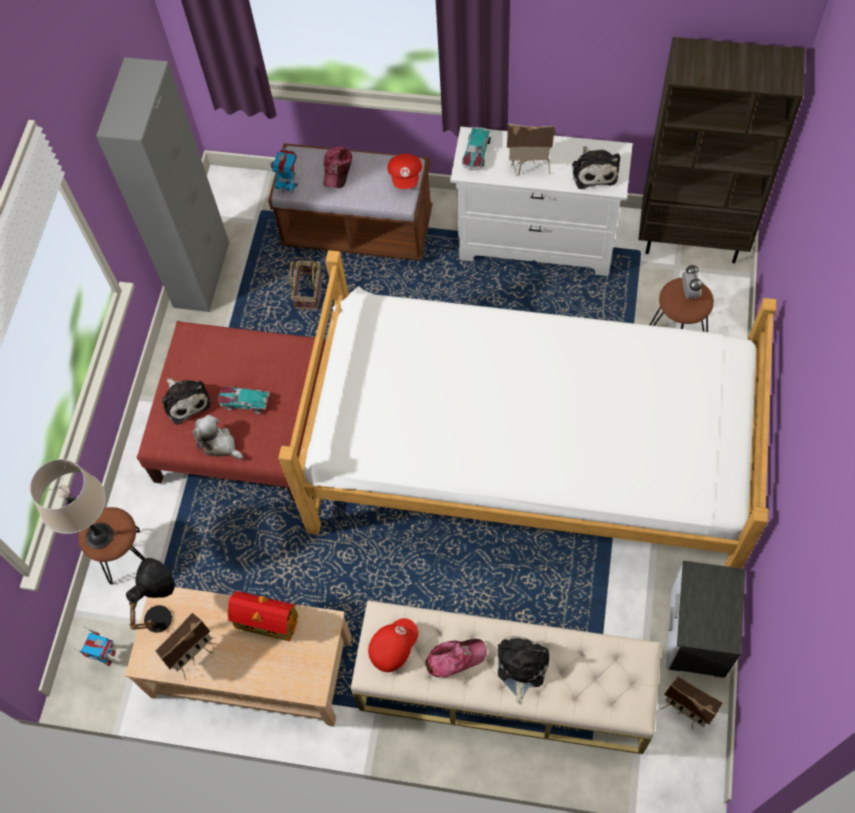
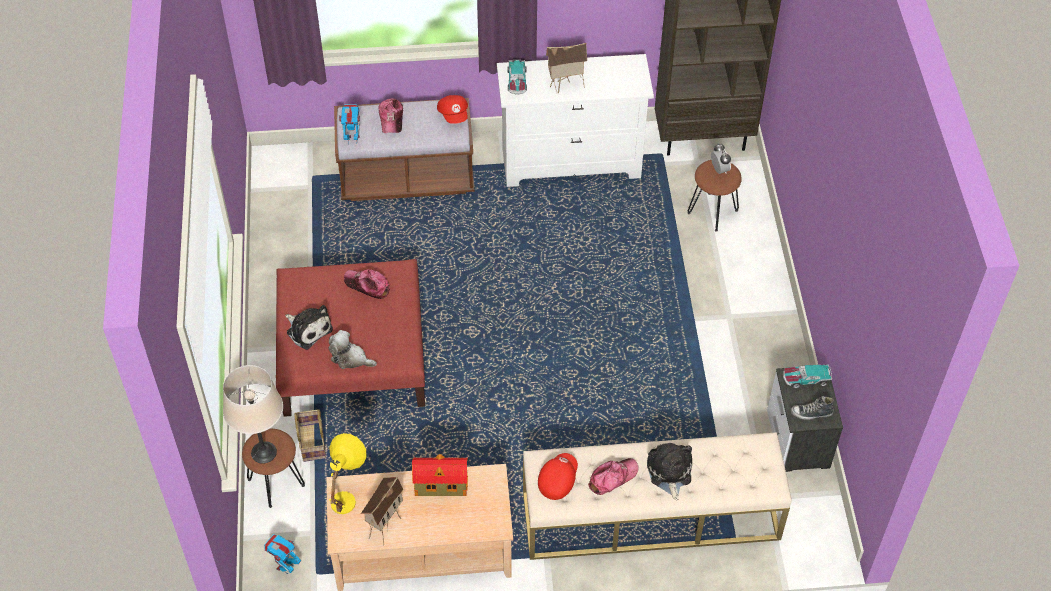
camera: 20 degrees left, 10 degrees down
(106, 656) = (285, 566): toy robot -> toy robot turned 150 degrees counterclockwise
(166, 611) = (348, 495): black table lamp -> yellow table lamp
(201, 274) = (273, 238): grey cabinet -> none
(244, 401) = (362, 320): toy car -> toy car (805, 378)
(262, 361) = (367, 285): none -> cap
(308, 291) = (377, 235): basket -> basket (311, 441)
(528, 462) = (616, 336): bed -> none
(594, 171) = (620, 80): plush toy -> none
(685, 711) = (806, 500): toy house -> none
(708, 628) = (811, 413): none -> shoe

